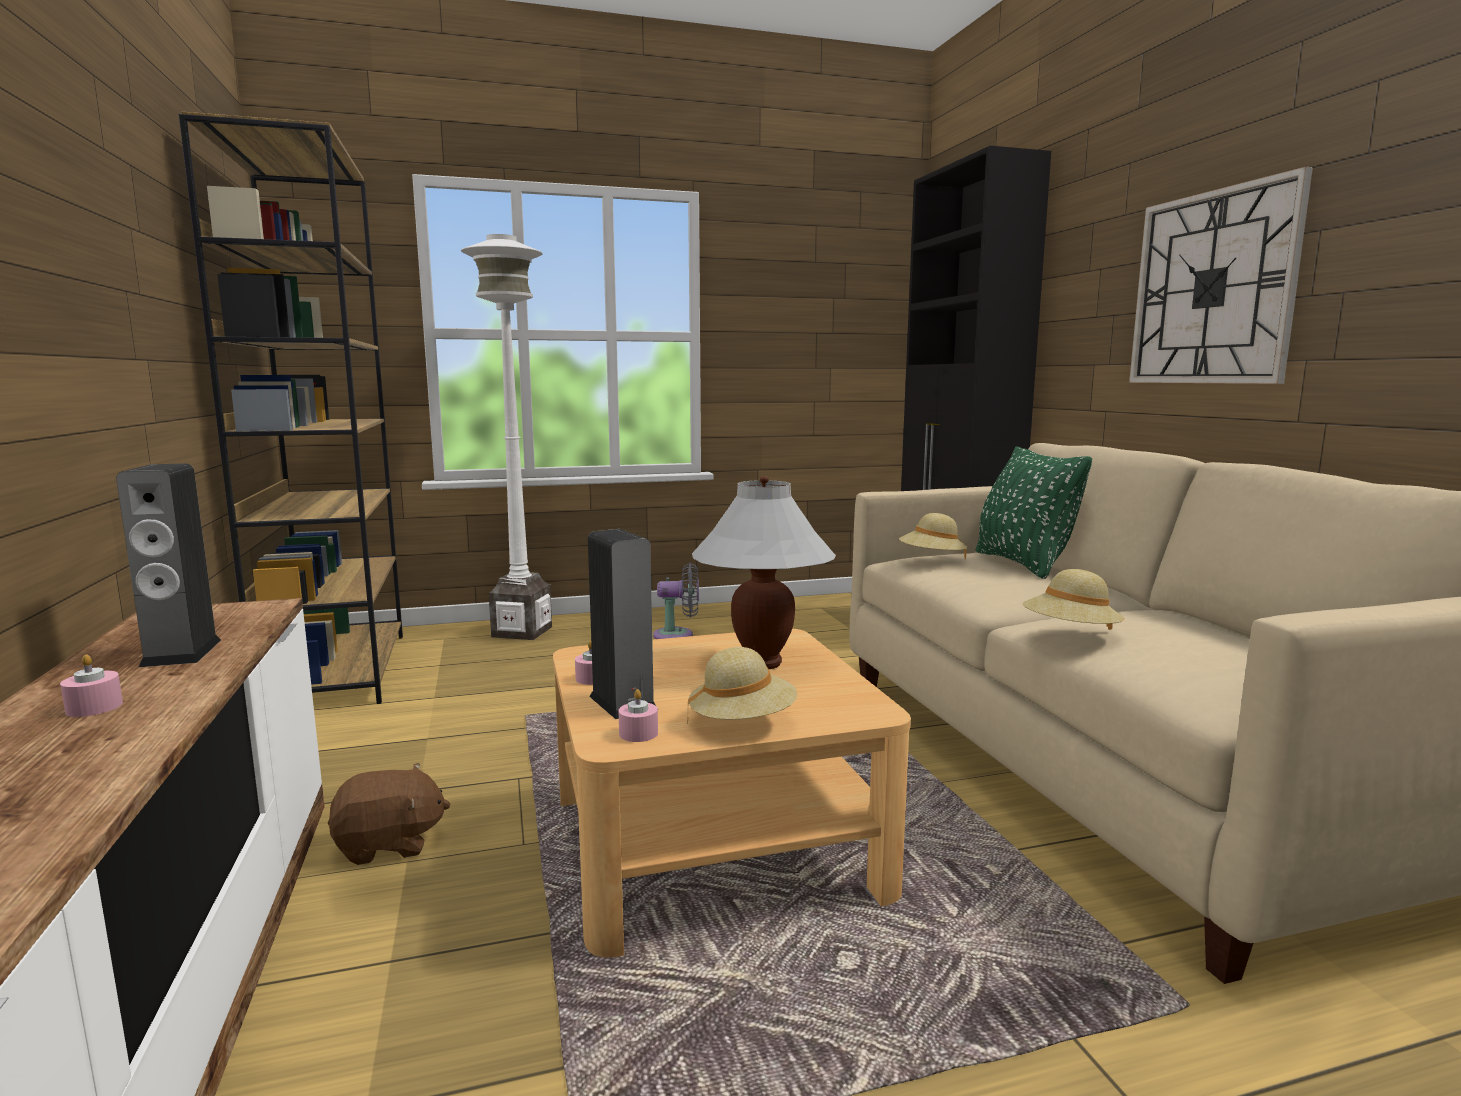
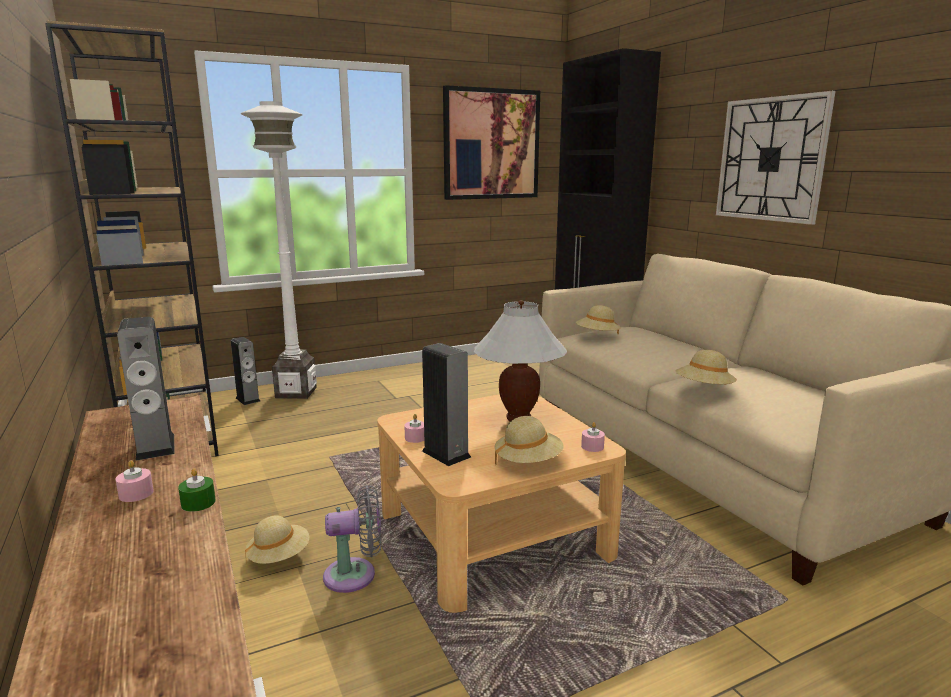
camera: 10 degrees left, 5 degrees up
(163, 725) = (198, 503): none -> green candle
(389, 844) = (279, 556): brown plush toy -> beige hat
(456, 637) = (248, 399): none -> speaker
(638, 733) = (468, 475): pink candle -> pink candle (592, 447)
(678, 635) = (410, 388): grey fan -> grey fan (355, 575)
(816, 301) = (491, 144): none -> picture
(1023, 564) = (654, 336): green pillow -> none

